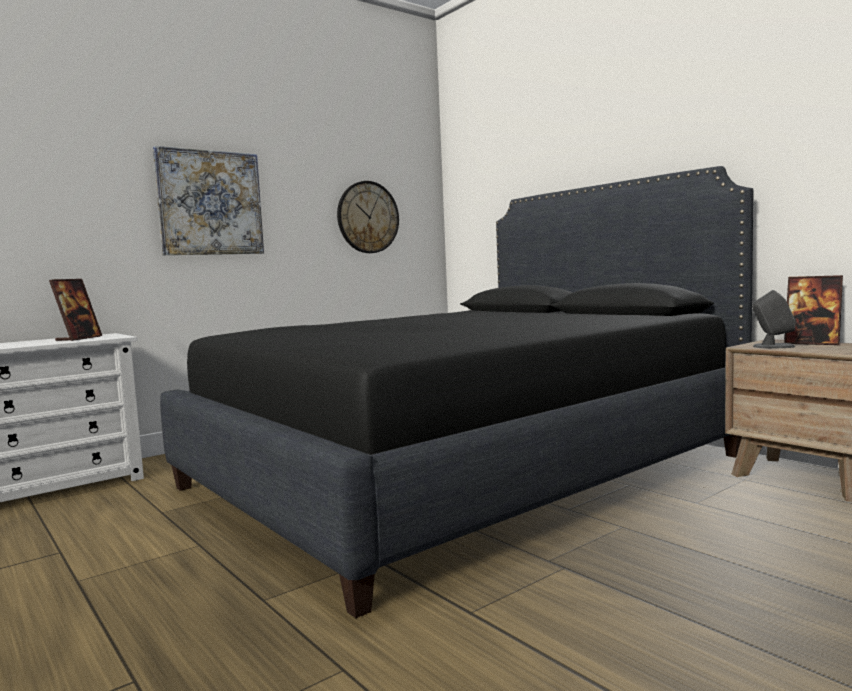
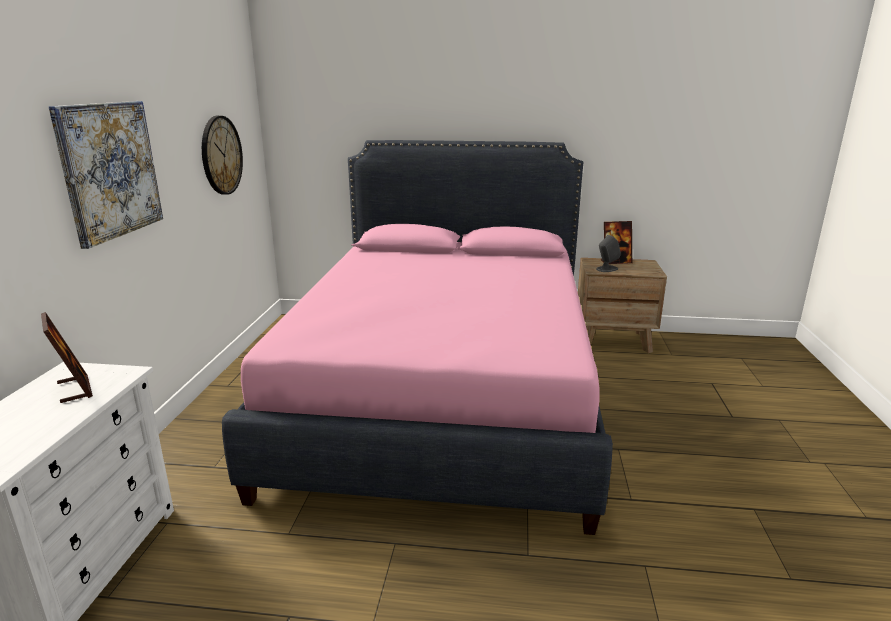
camera: 45 degrees left, 15 degrees up
(466, 471) = (444, 395): black bed -> pink bed

